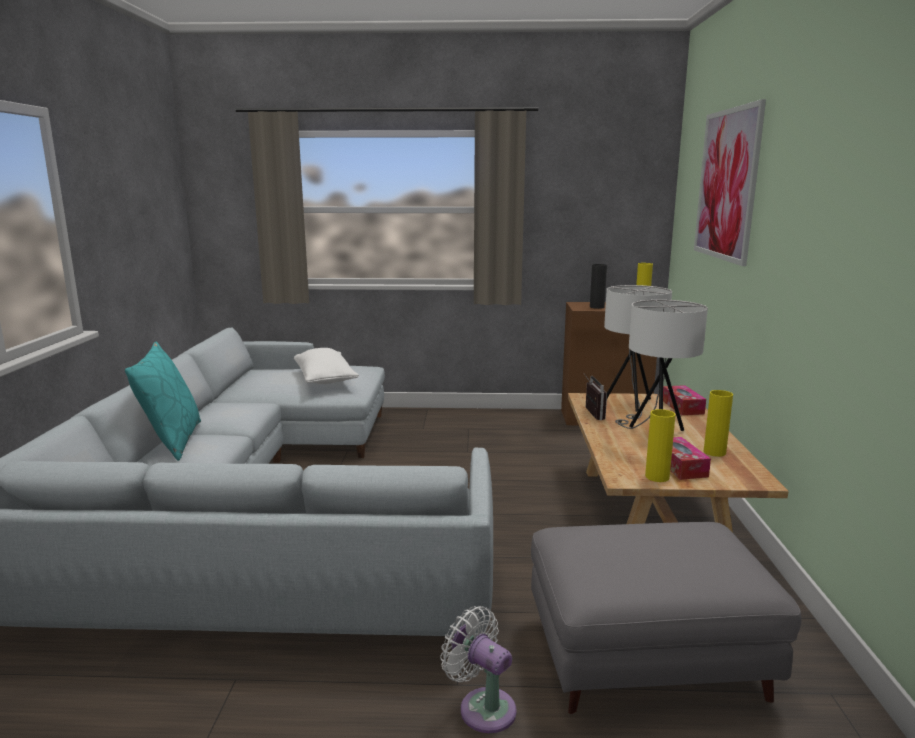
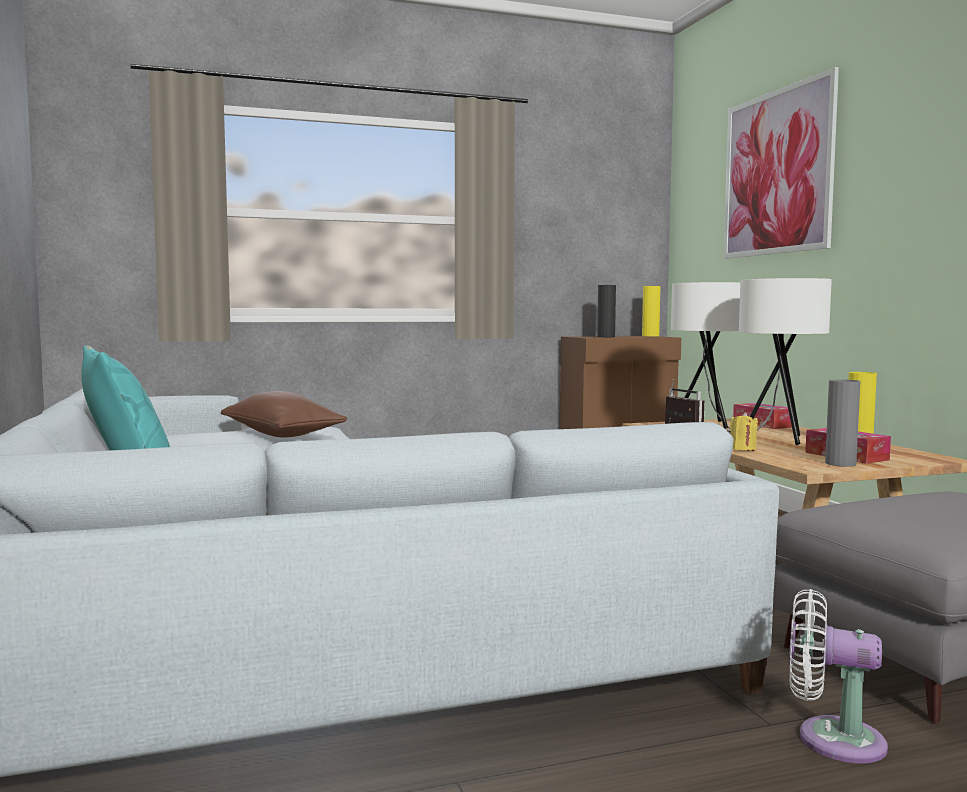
camera: 20 degrees left, 10 degrees down
(325, 379) = (282, 435): white pillow -> brown pillow
(608, 444) = (742, 449): none -> yellow candle
(657, 477) = (840, 464): yellow vase -> grey vase

